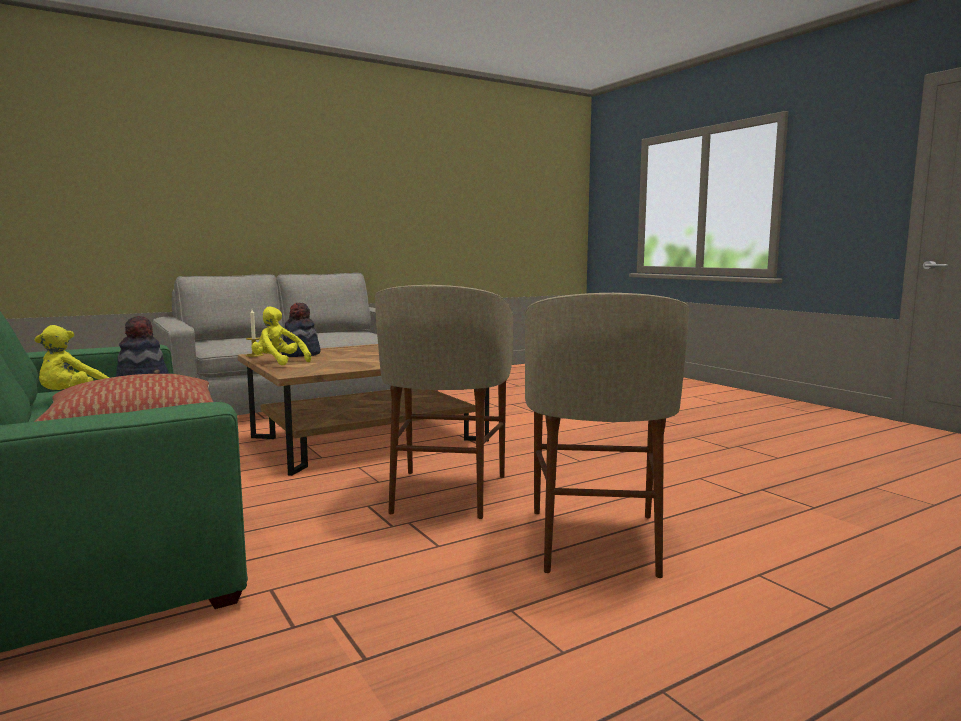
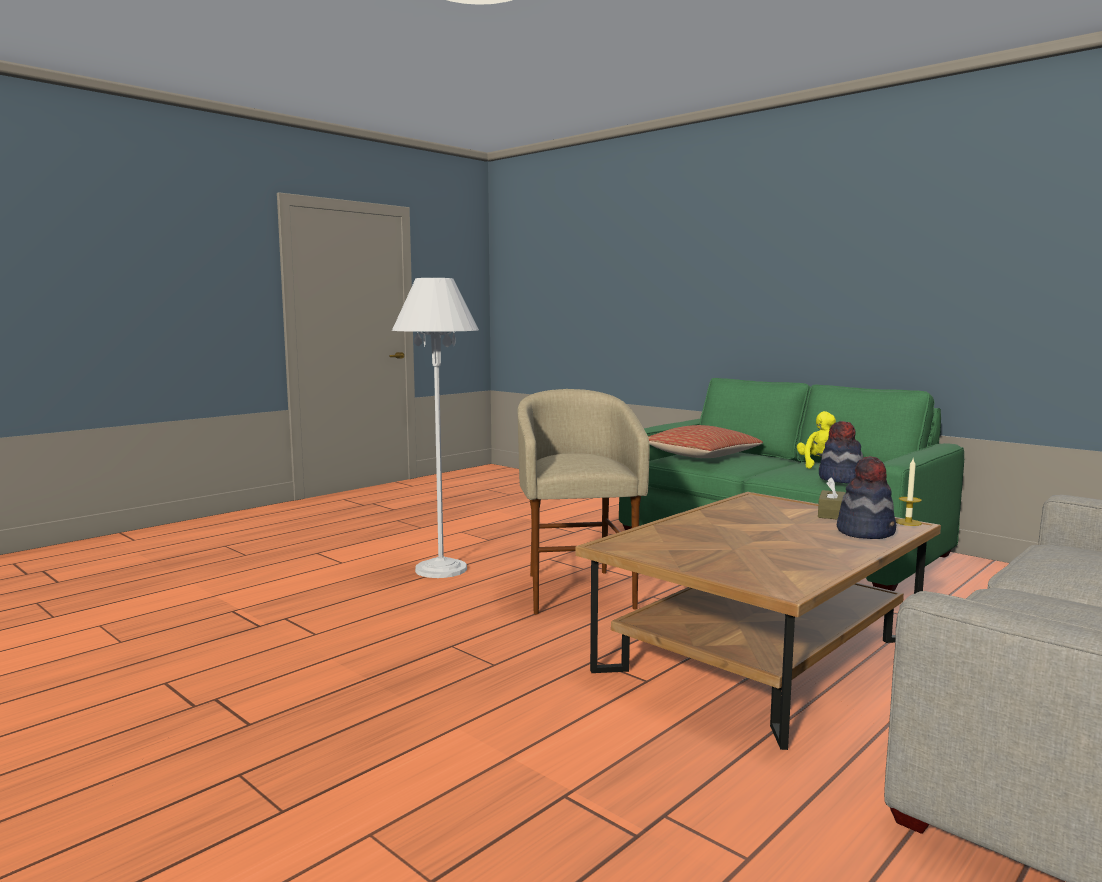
camera: 165 degrees right, 0 degrees up
(278, 362) = (831, 513): yellow plush toy -> brown tissue box
(596, 542) = (441, 569): beige stool -> white floor lamp

